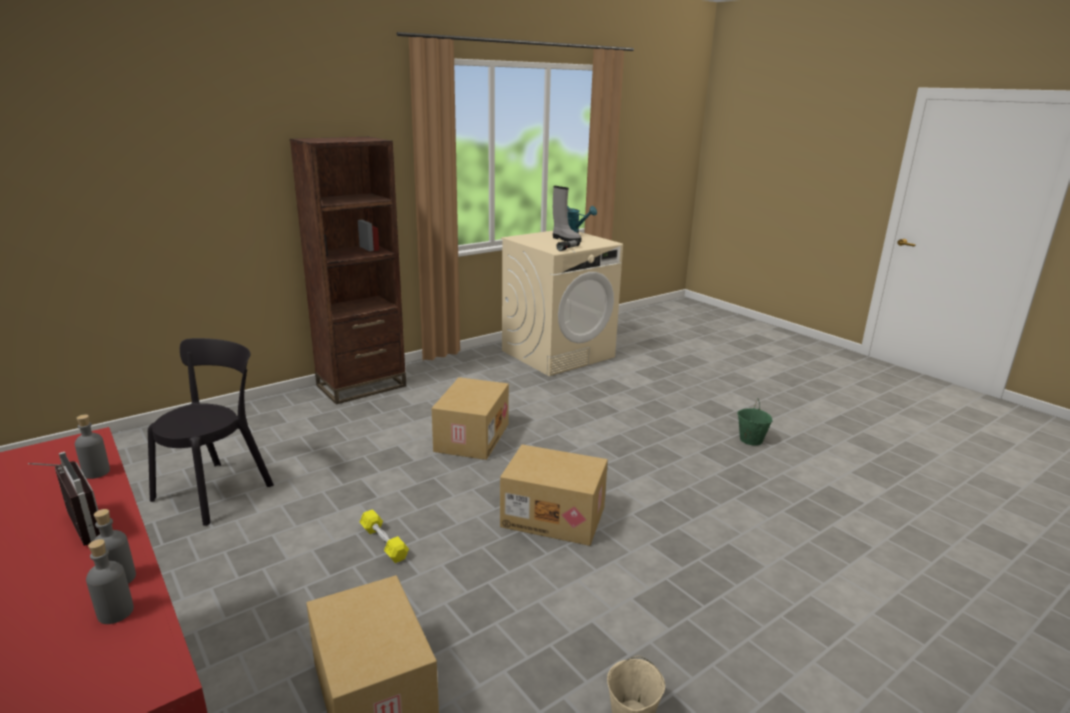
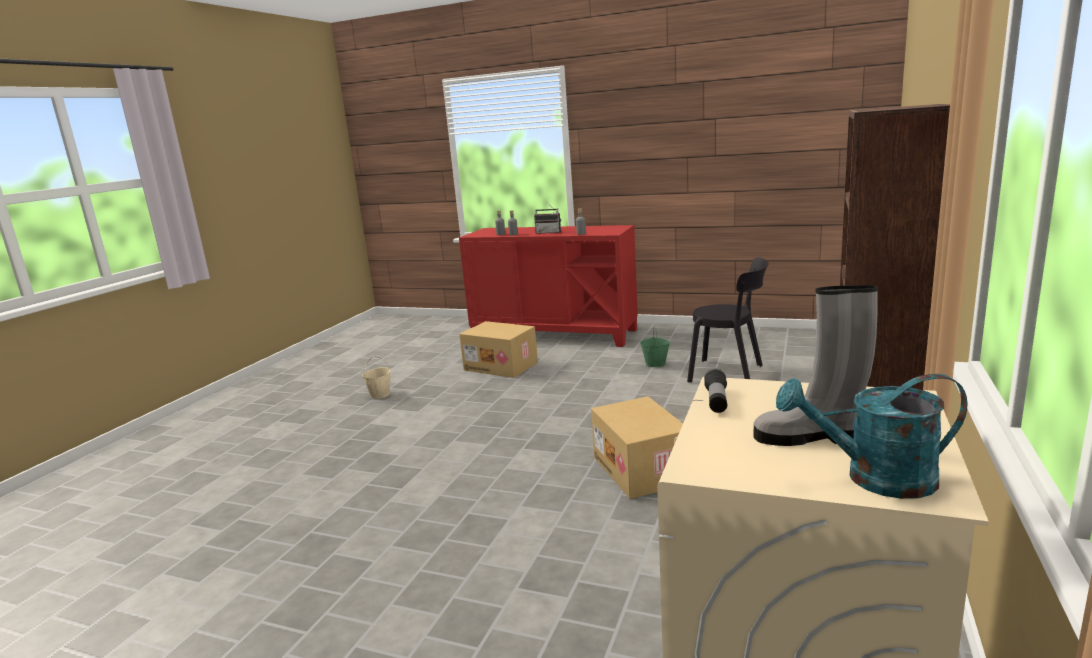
camera: 150 degrees right, 5 degrees down
(217, 490) = (730, 374): black chair -> black chair turned 60 degrees counterclockwise
(384, 543) = (579, 394): yellow dumbbell -> none
(554, 516) = (485, 443): cardboard box -> none
(750, 440) = (295, 619): green bucket -> green bucket (656, 364)

